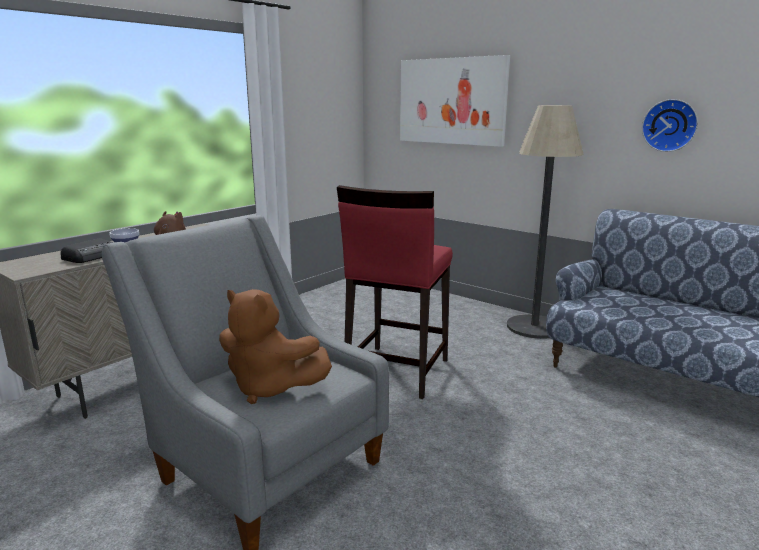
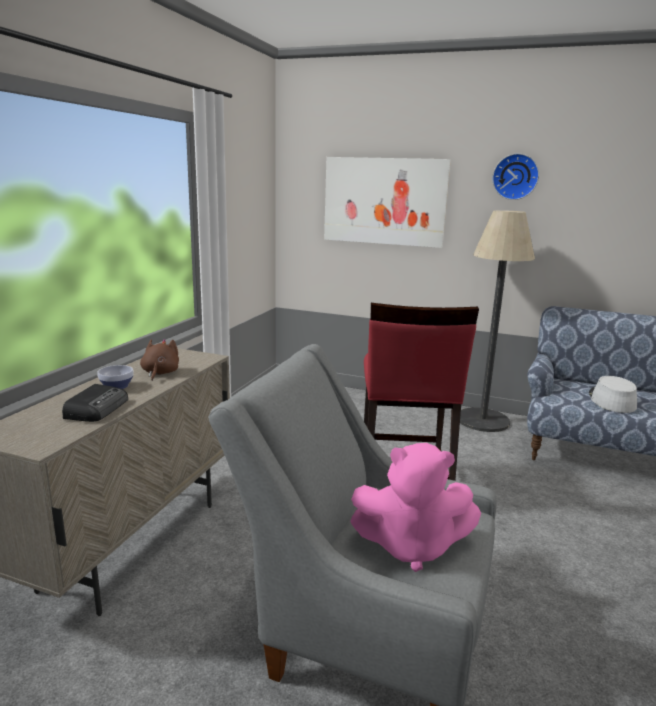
camera: 20 degrees left, 0 degrees up
(270, 388) = (411, 546): brown plush toy -> pink plush toy
(642, 310) = (611, 400): none -> grey hat
(670, 125) = (607, 232): wall clock -> wall clock (515, 177)

